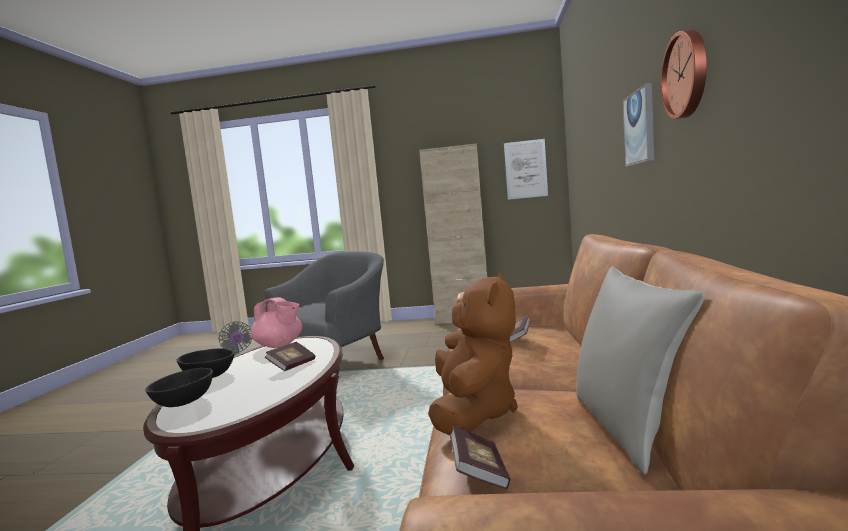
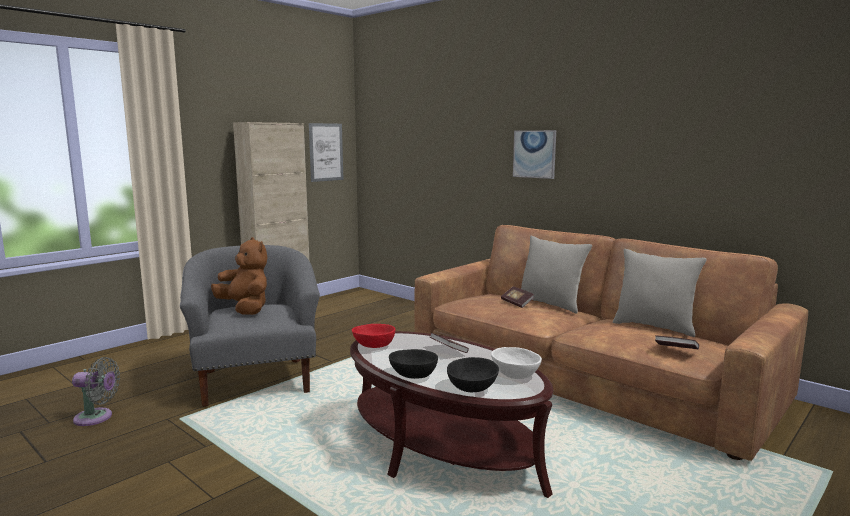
camera: 55 degrees left, 5 degrees up
(237, 406) = (515, 375): none -> white bowl
(279, 345) = (374, 346): pink teapot -> red bowl
(473, 412) = (612, 337): brown plush toy -> brown plush toy (245, 309)
(578, 352) = (551, 304): none -> grey pillow
(687, 75) = (603, 139): wall clock -> none

